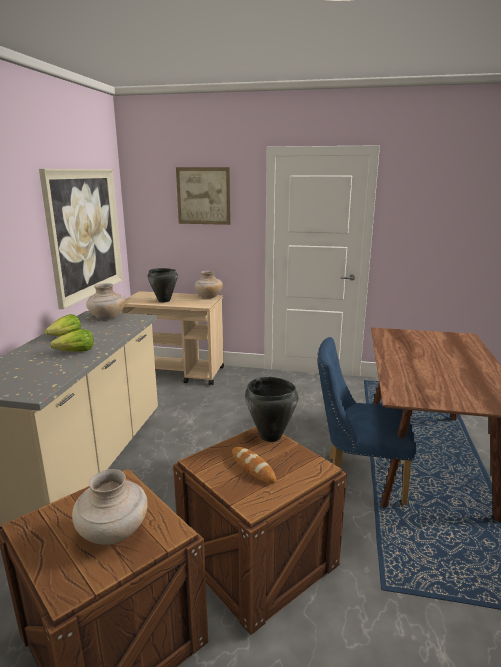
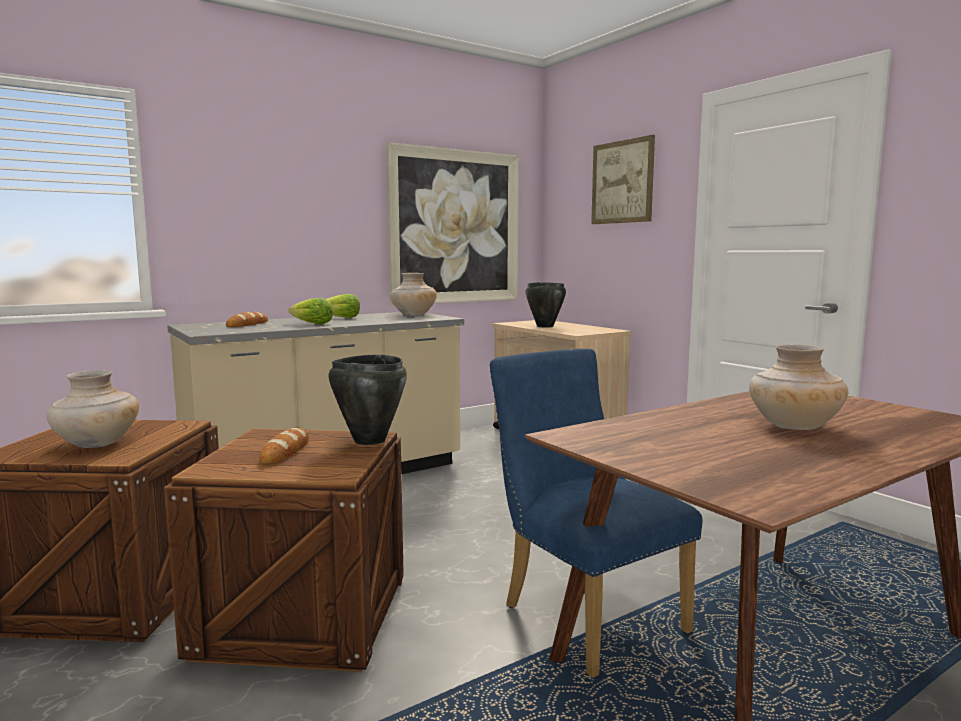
camera: 45 degrees right, 10 degrees down
(22, 369) = (247, 324): none -> bread
(208, 297) = (607, 330): beige vase -> beige vase (793, 426)

